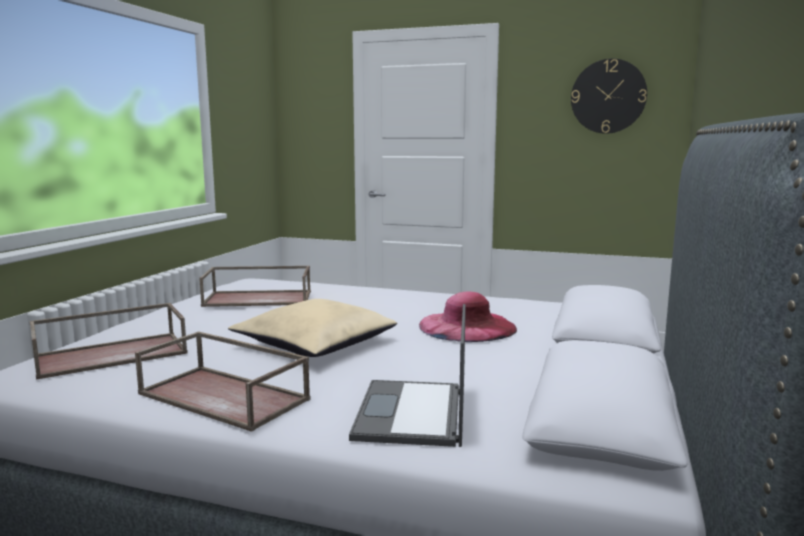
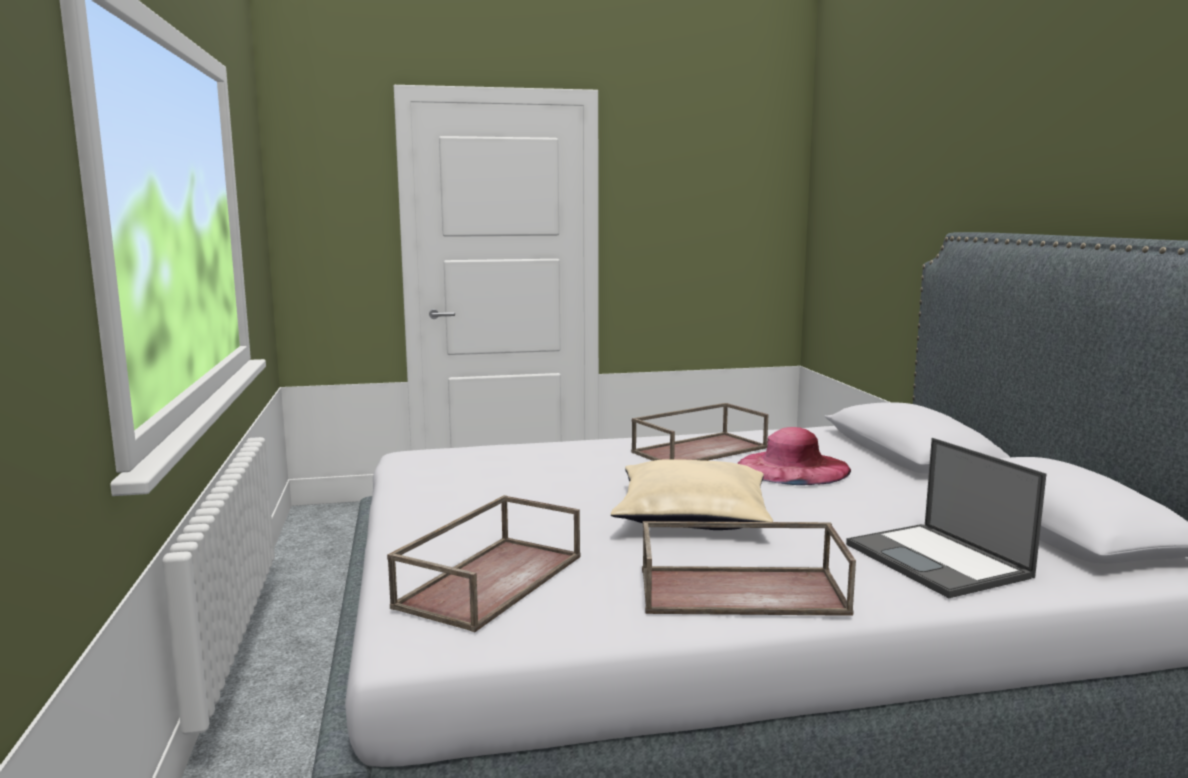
camera: 30 degrees left, 0 degrees up
(259, 298) = (503, 475): brown tray -> brown tray (700, 449)
(608, 96) = (726, 185): wall clock -> none

